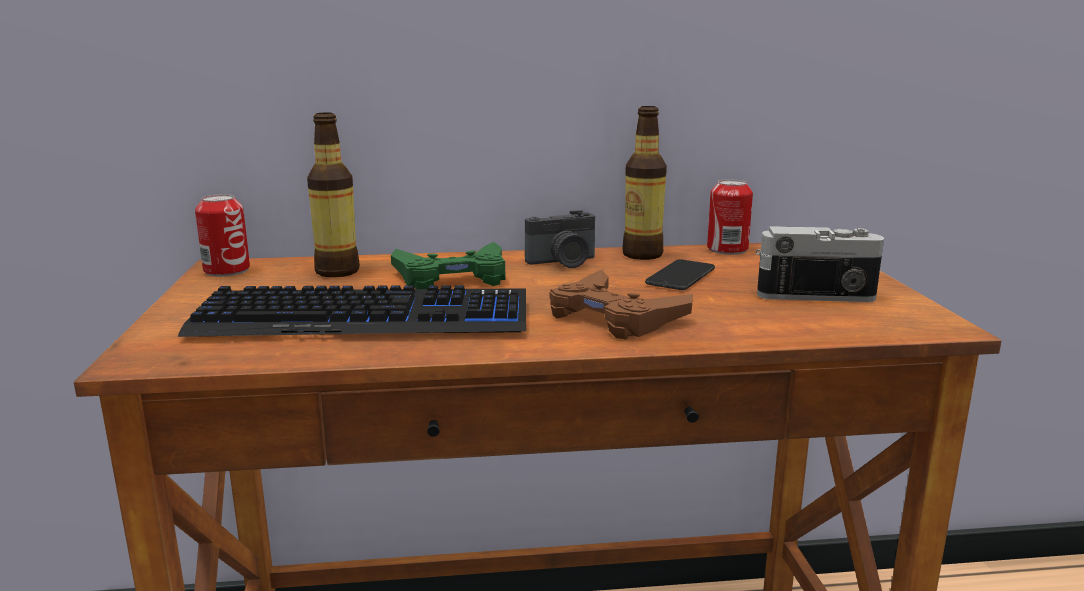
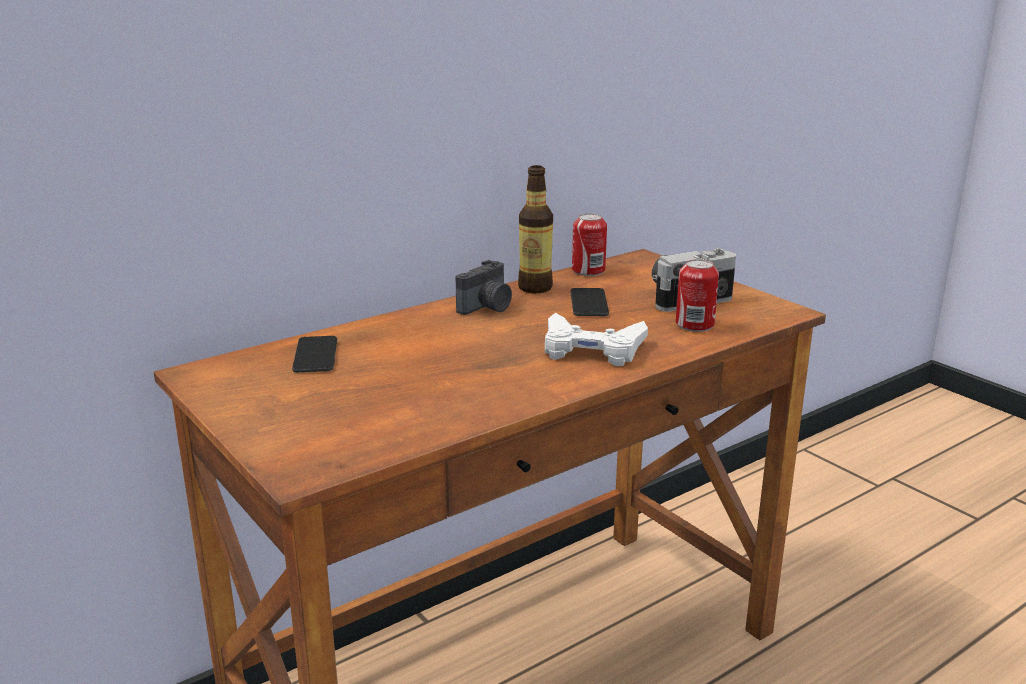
camera: 30 degrees left, 5 degrees up
(227, 270) = (209, 376): can -> can (694, 325)
(337, 271) = (315, 355): bottle -> phone
(364, 319) = (417, 394): keyboard -> none
(452, 277) = (423, 340): green game controller -> none
(614, 316) = (591, 349): brown game controller -> white game controller

